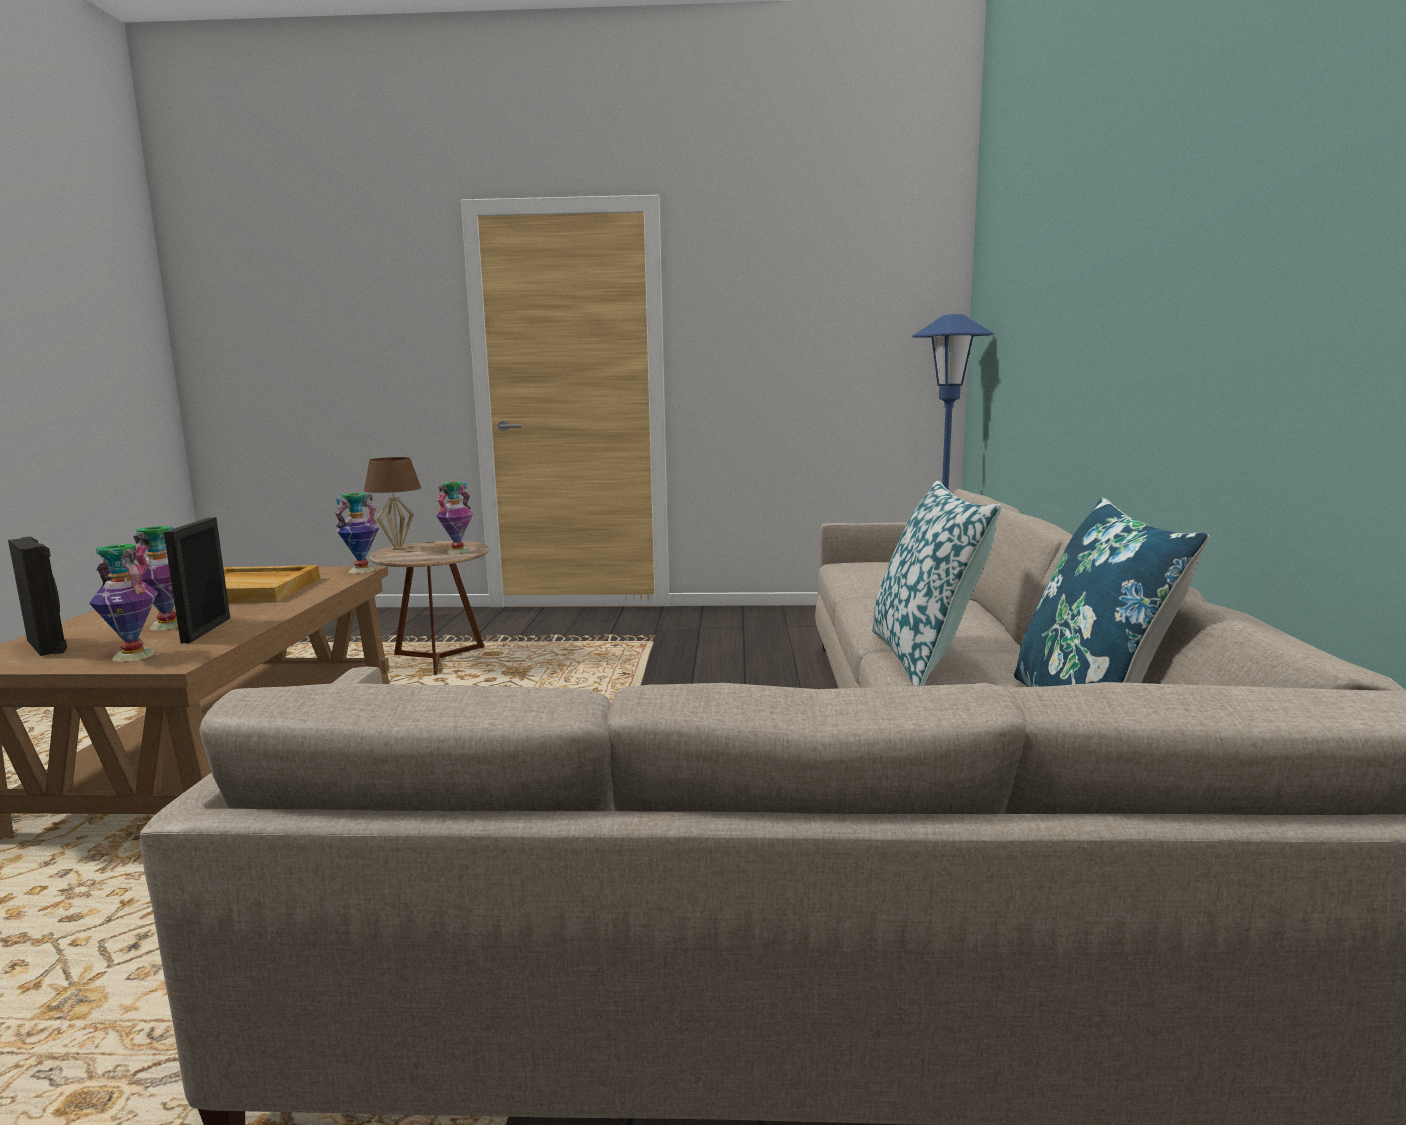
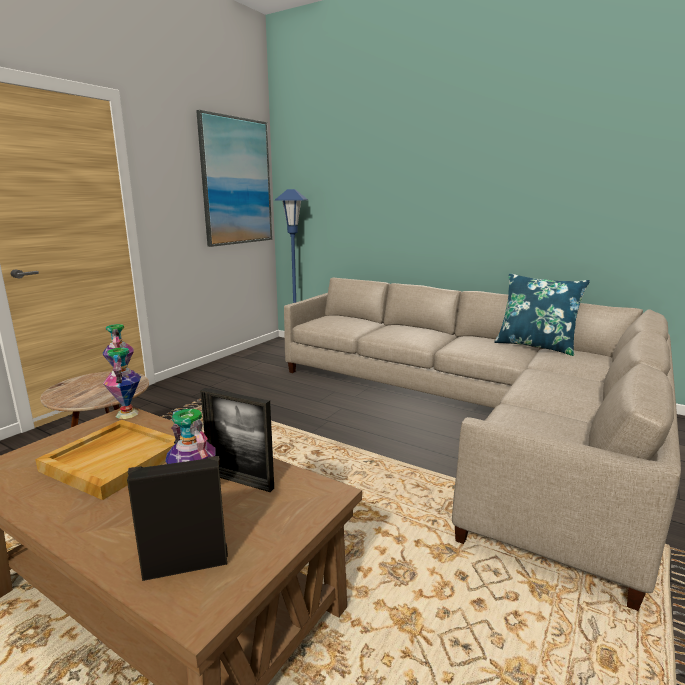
camera: 60 degrees left, 5 degrees up
(132, 656) = (285, 513): vase -> none
(398, 548) = (59, 396): brown table lamp -> none
(870, 309) = (236, 182): none -> picture
(924, 658) = (459, 346): pillow -> none

